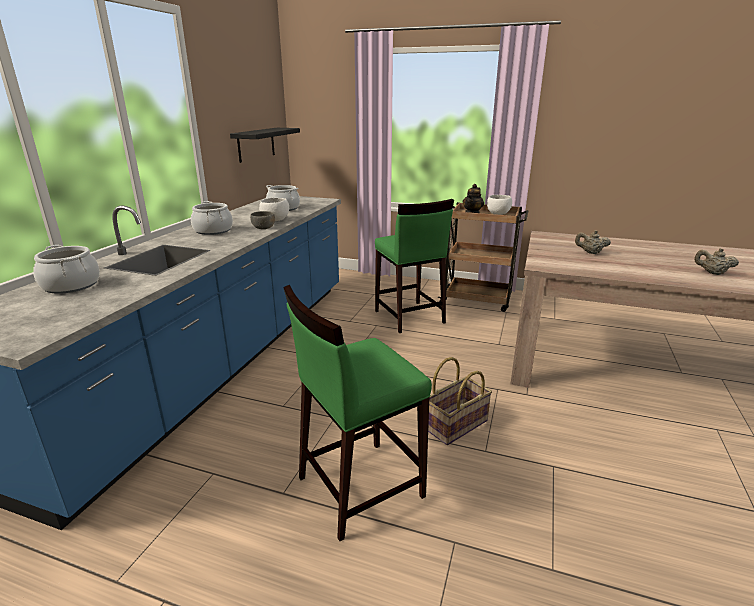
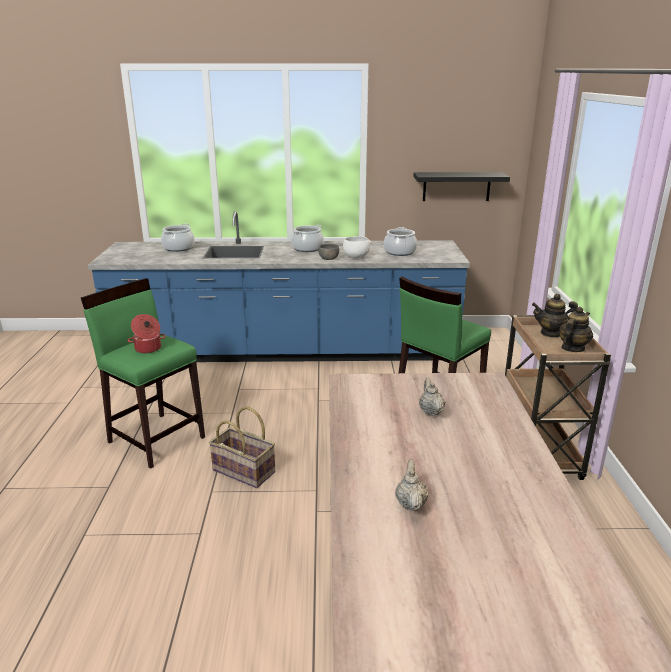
camera: 70 degrees right, 0 degrees up
(372, 362) = (148, 349): none -> cooking pot
(498, 214) = (572, 348): white bowl -> teapot

